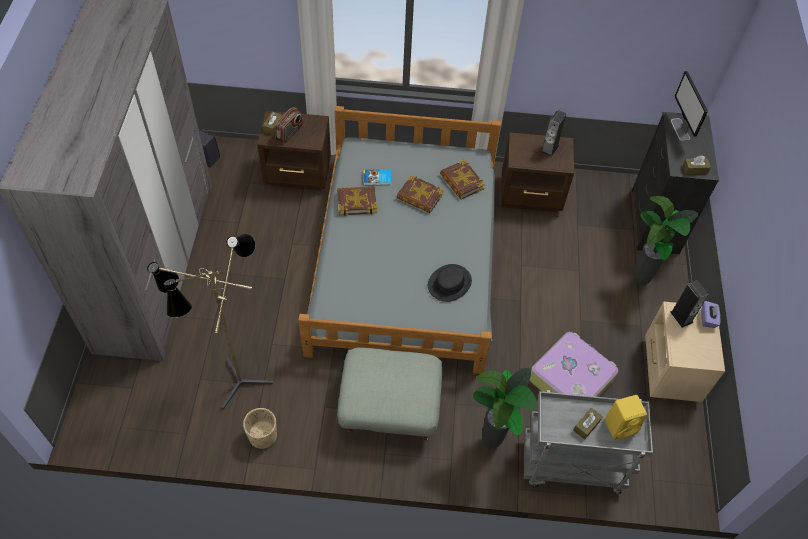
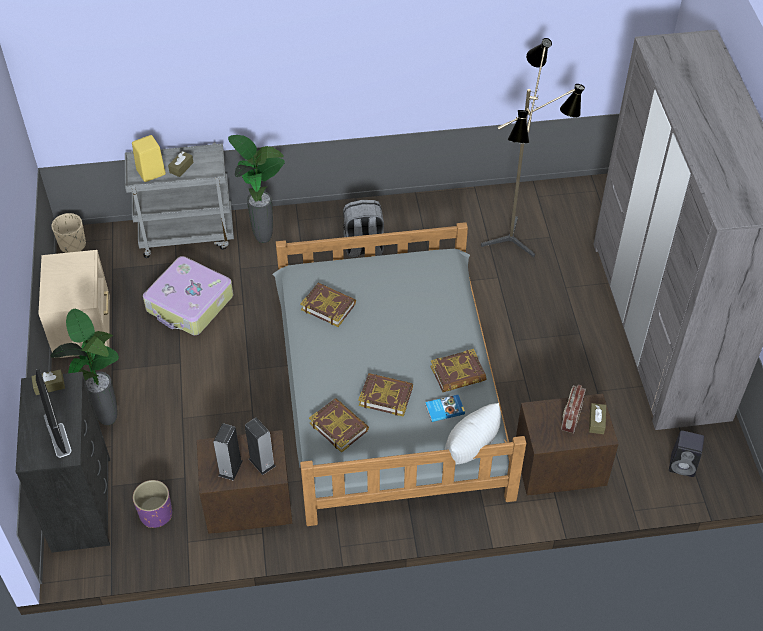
camera: 170 degrees right, 5 degrees down
(262, 436) = (470, 206): beige planter -> beige planter (73, 245)
(369, 146) = (470, 456): none -> white pillow
(390, 408) = (363, 247): grey ottoman -> grey backpack
(449, 283) = (328, 306): black hat -> book
(599, 203) = (156, 514): none -> purple planter
(681, 317) = (78, 295): speaker -> speaker (262, 462)
(708, 319) = (50, 299): purple tissue box -> none

